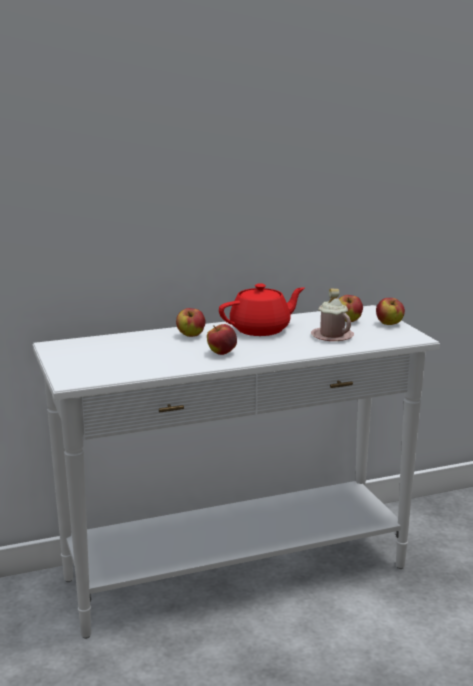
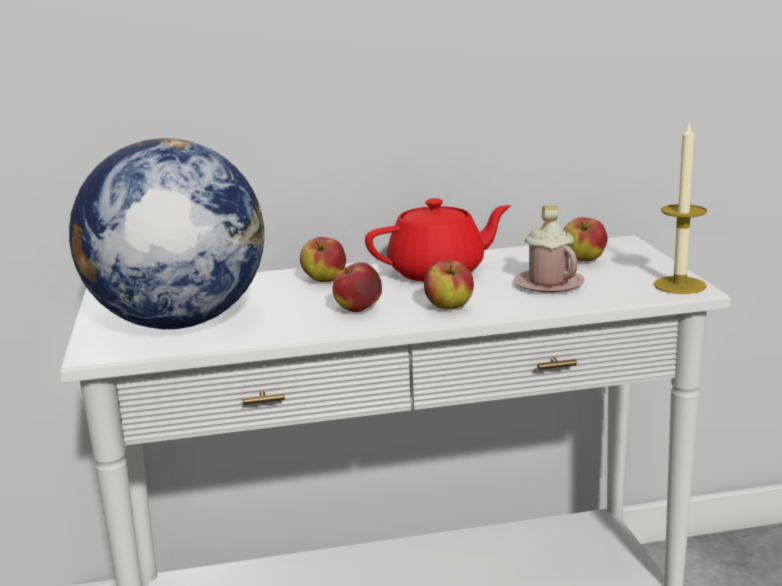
camera: 10 degrees right, 0 degrees up
(111, 363) = (177, 323): none -> globe
(389, 324) = (650, 265): apple -> apple (449, 308)
(409, 336) = (679, 285): none -> candle

